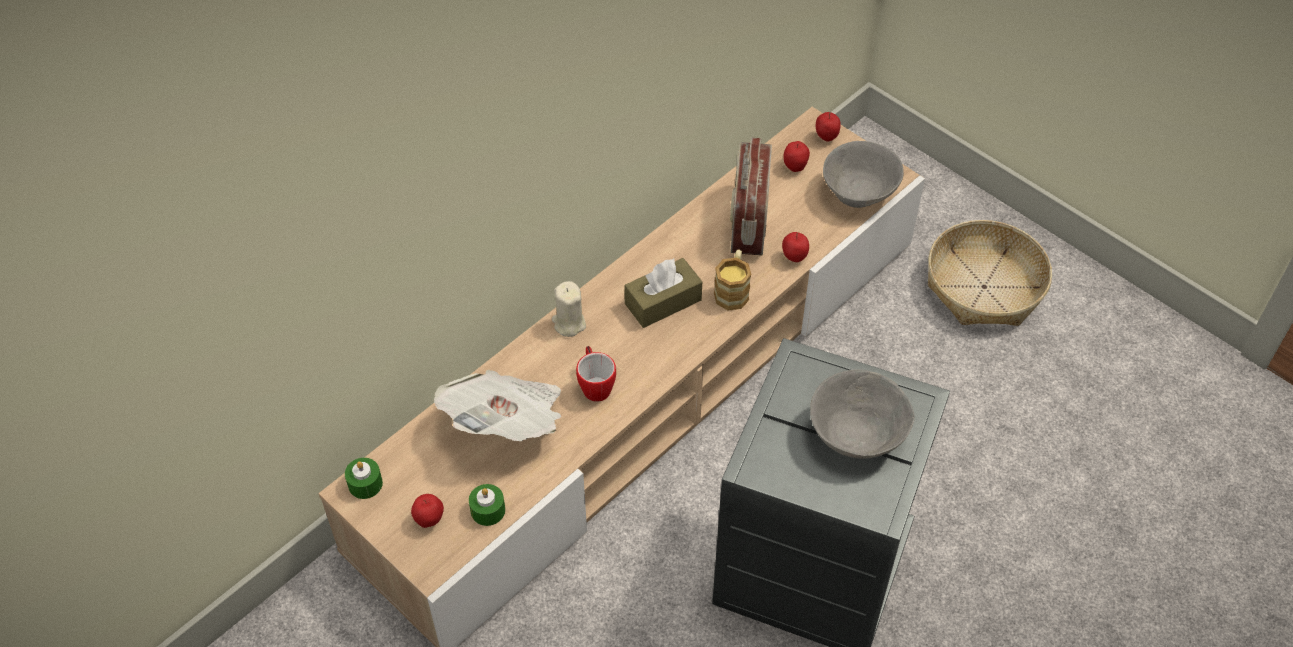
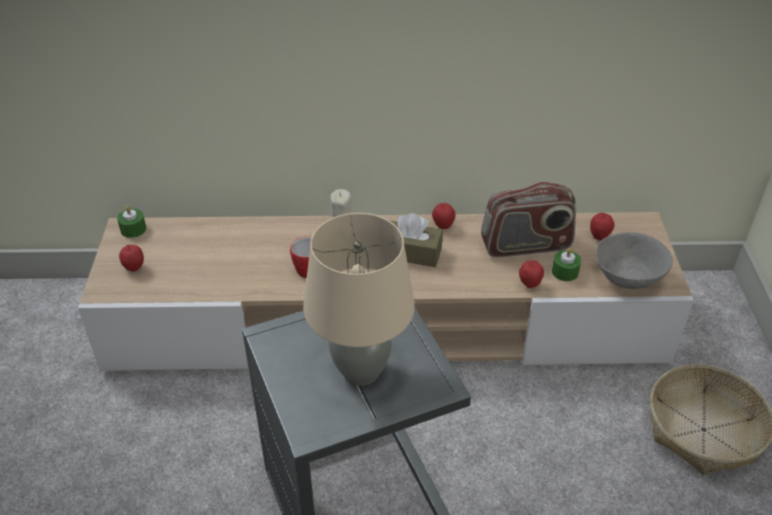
camera: 45 degrees right, 10 degrees down
(488, 510) = (167, 286): green candle -> green candle (565, 272)
(507, 423) = (238, 252): newspaper -> none
(732, 290) = (463, 275): mug -> none
(748, 220) = (526, 245): radio -> radio turned 150 degrees counterclockwise
(826, 137) = (645, 234): apple -> apple (443, 226)
(855, 436) = (361, 371): grey bowl -> beige table lamp

